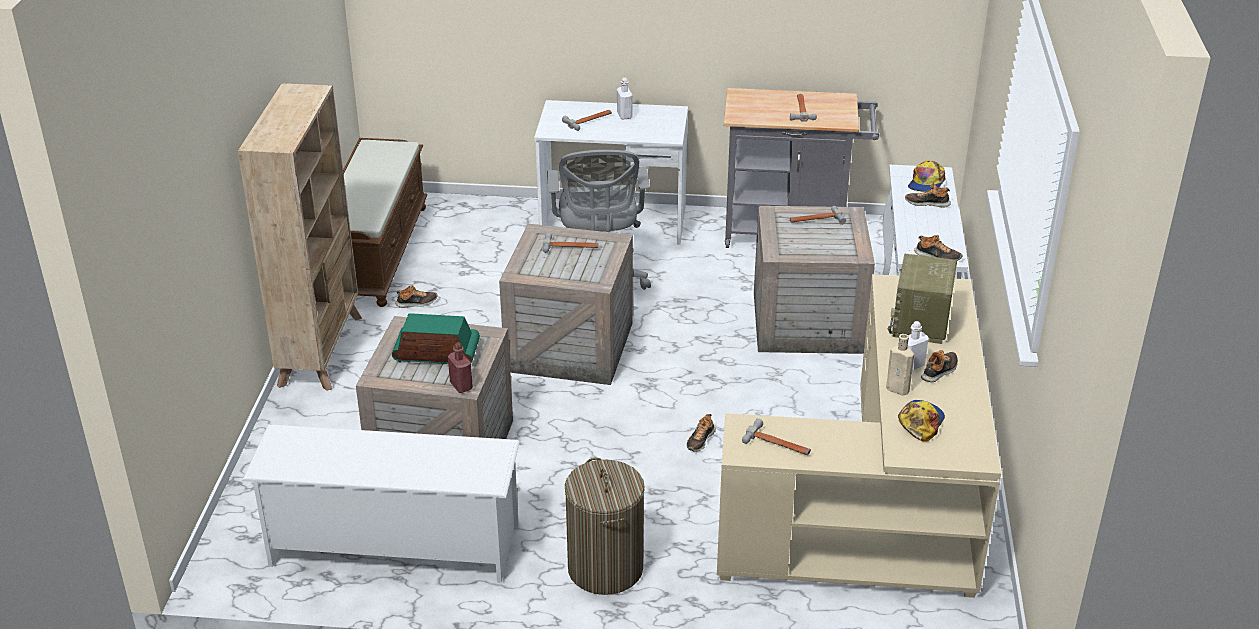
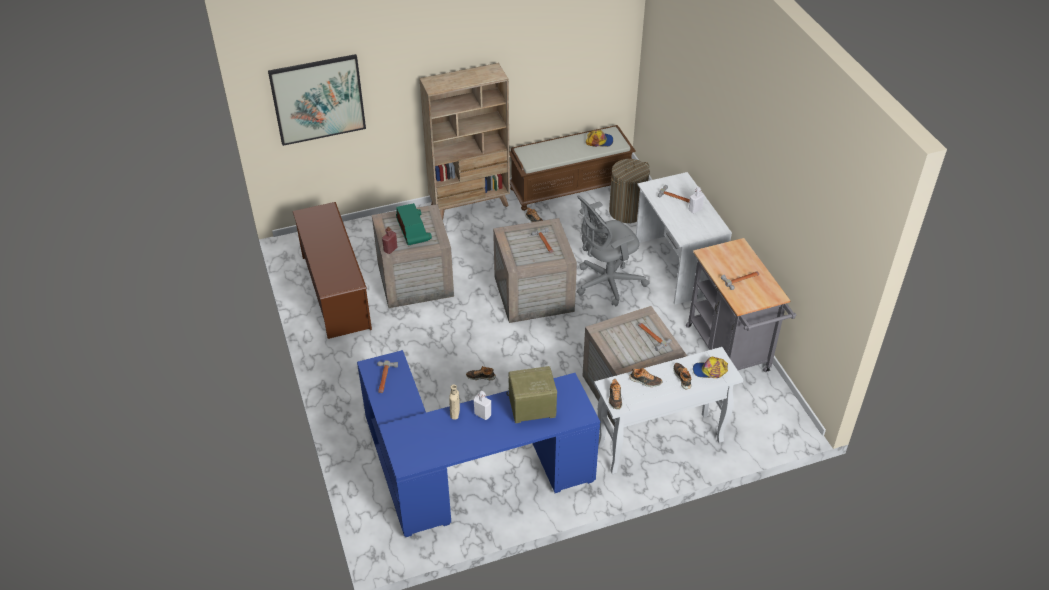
camera: 65 degrees right, 10 degrees up
(168, 256) = (318, 99): none -> picture
(393, 546) = (335, 291): white shoe rack -> brown shoe rack
(605, 568) = (355, 373): laundry basket -> laundry basket (627, 211)
(882, 505) = (466, 474): beige desk -> blue desk
(920, 422) = (427, 431): cap -> cap (599, 141)
(940, 371) = (484, 429): shoe -> shoe (645, 381)

